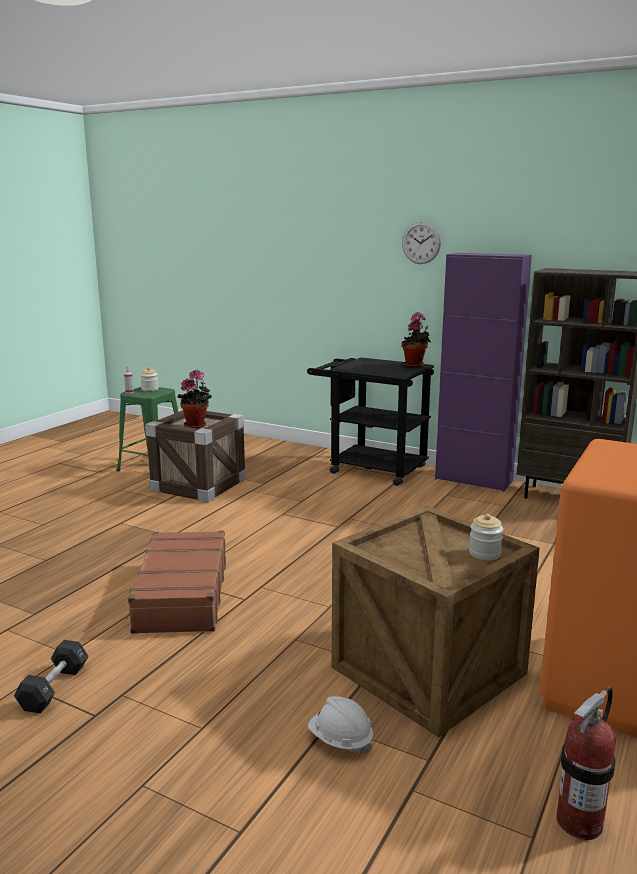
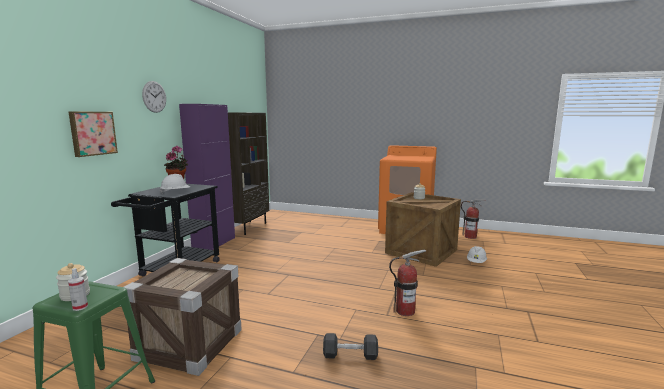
camera: 100 degrees left, 5 degrees down
(54, 688) = (527, 329): black dumbbell -> black dumbbell (350, 355)
(181, 595) = (405, 311): brown suitcase -> fire extinguisher
(197, 425) = (192, 278): potted plant -> none
(335, 283) = (92, 133): none -> picture
(360, 367) = (175, 192): none -> white hard hat

